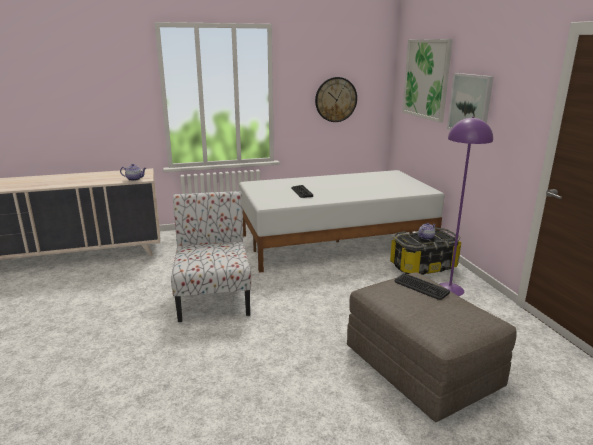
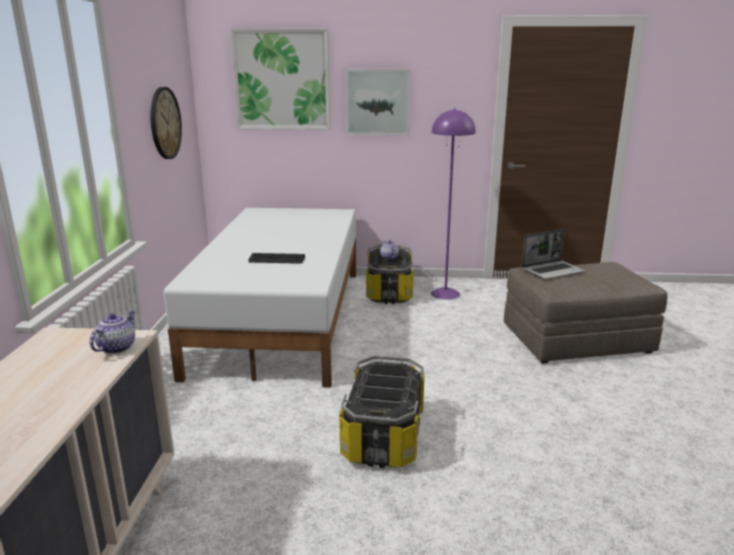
camera: 70 degrees left, 0 degrees up
(213, 296) = (383, 435): chair -> storage box
(421, 287) = (552, 271): keyboard -> laptop

